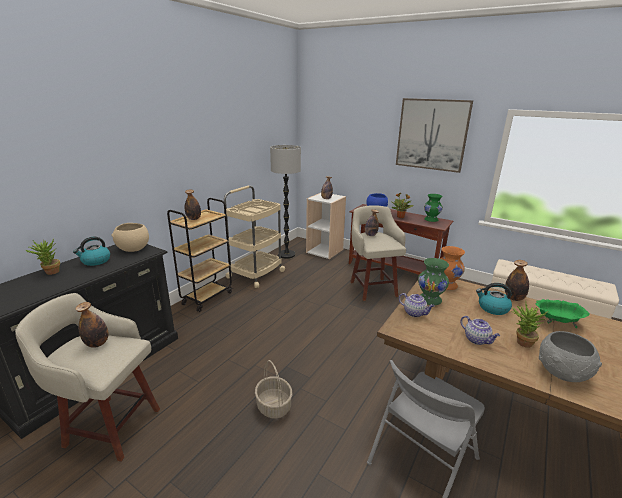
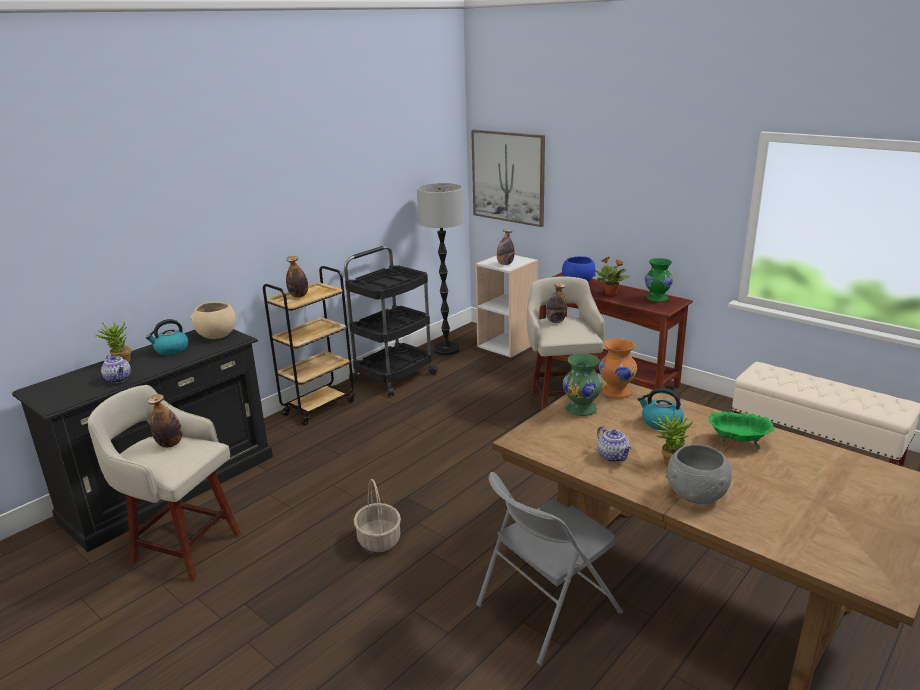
camera: 10 degrees right, 0 degrees up
(256, 274) = (394, 377): beige cart -> black cart
(415, 313) = (551, 424): teapot -> teapot (119, 379)
(432, 134) = (656, 168): picture -> picture (508, 177)
(514, 298) = (700, 411): bottle -> none

